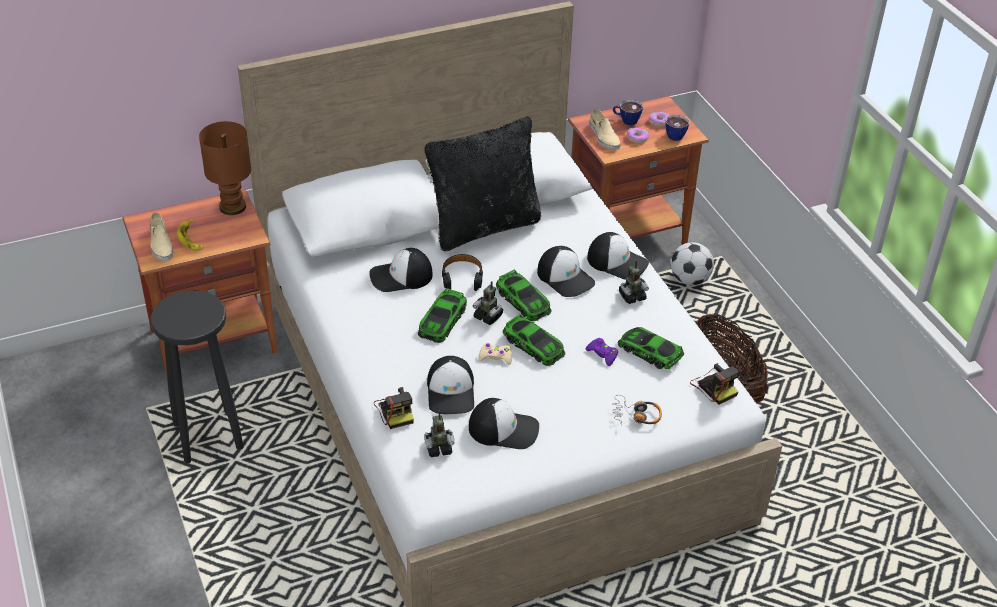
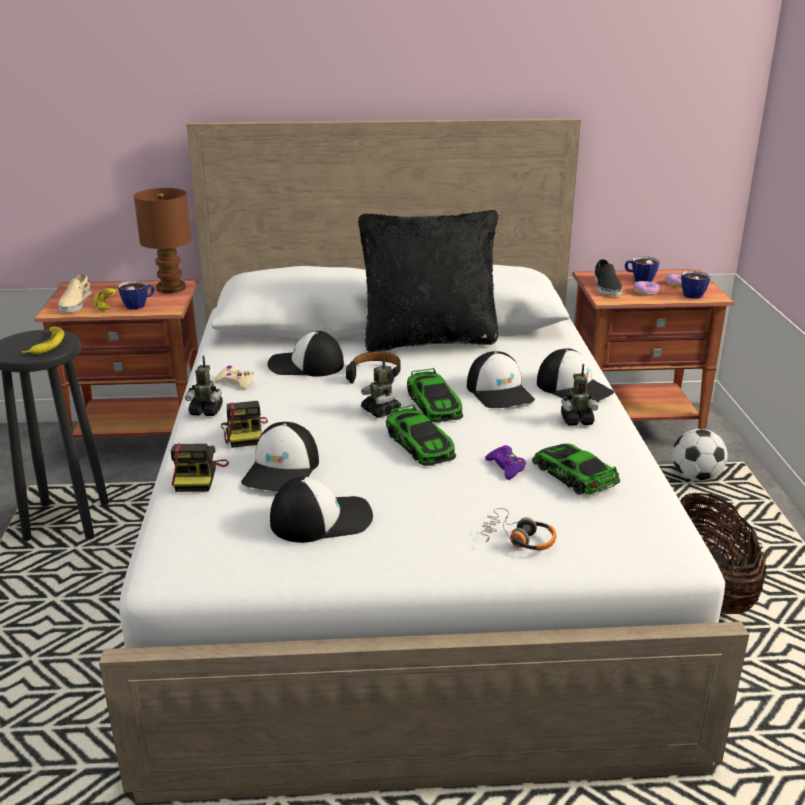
camera: 20 degrees right, 15 degrees down
(198, 311) = (47, 344): none -> banana
(222, 236) = (139, 305): none -> cup
(438, 448) = (219, 523): toy robot -> toy robot (206, 411)
(442, 321) = (323, 406): toy car -> none
(495, 357) = (363, 447): beige game controller -> beige game controller (236, 382)
(504, 429) = (321, 519): cap -> cap turned 45 degrees counterclockwise
(603, 136) = (606, 287): beige shoe -> black shoe
(714, 387) = (652, 527): camera -> camera (245, 433)

